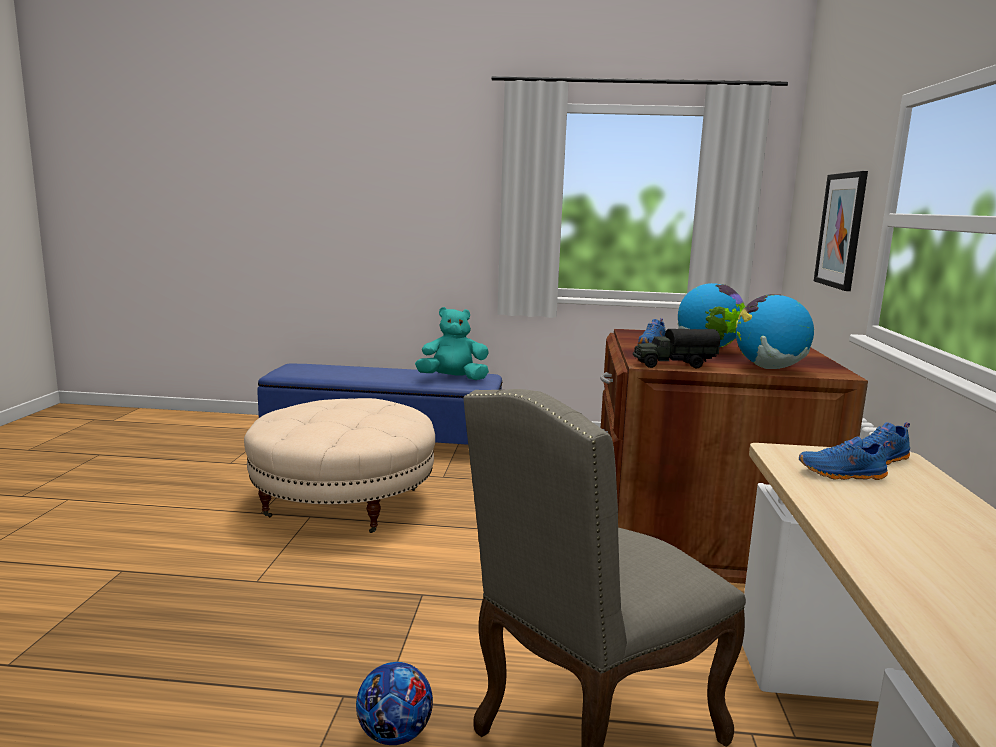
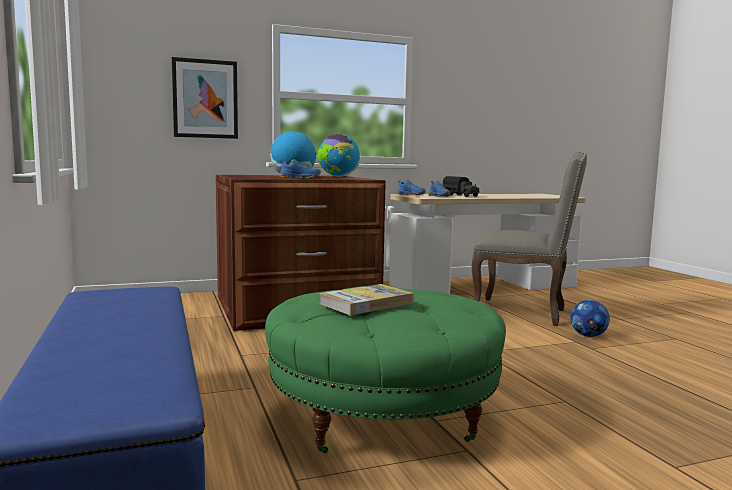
camera: 115 degrees left, 5 degrees down
(336, 406) = (366, 303): none -> book
(343, 503) = (383, 415): beige ottoman -> green ottoman
(453, 379) = (129, 298): turquoise plush toy -> none
(673, 365) = (360, 178): toy truck -> toy truck (461, 195)

